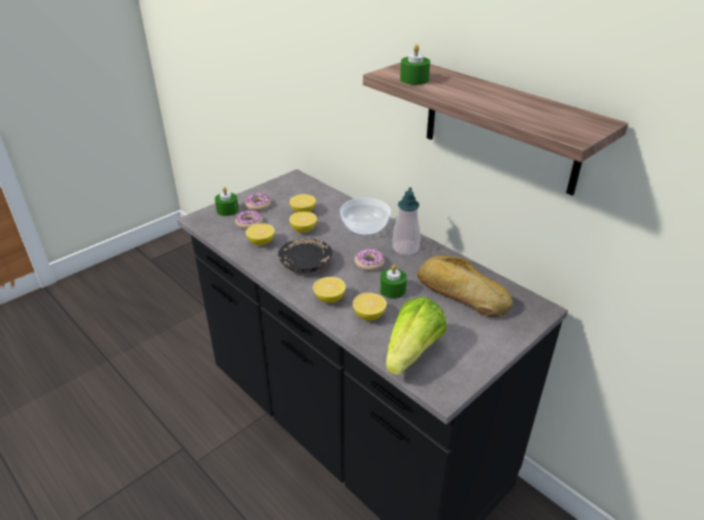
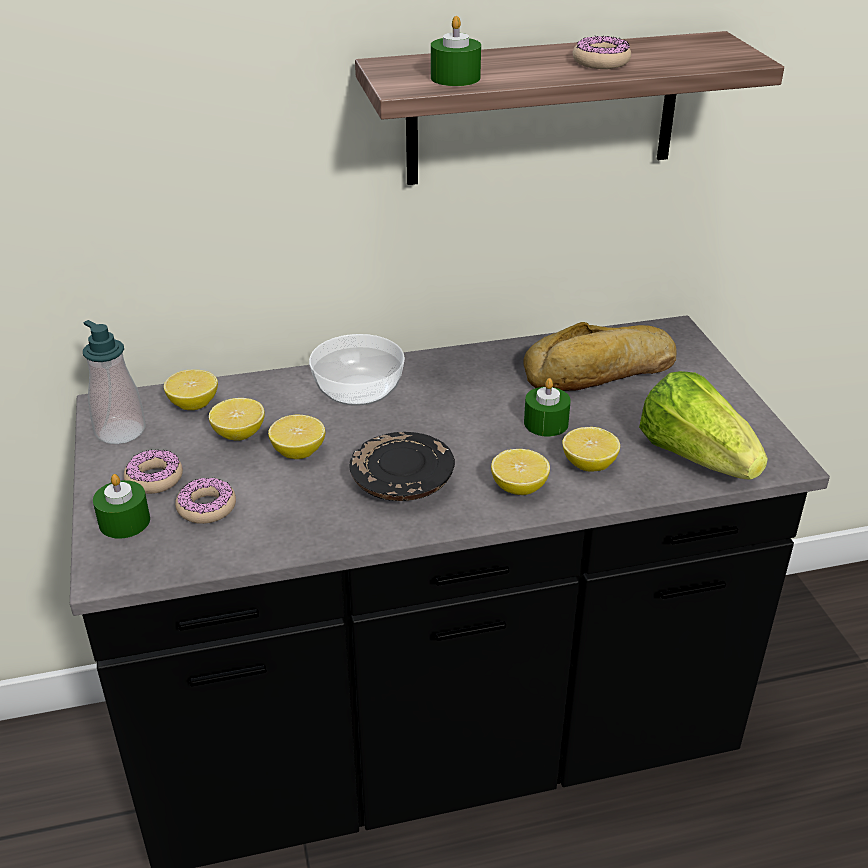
camera: 60 degrees left, 0 degrees up
(261, 242) = (287, 511): lemon -> lemon (193, 404)
(369, 263) = (462, 420): donut -> donut (601, 62)
(405, 248) = (453, 375): soap dispenser -> soap dispenser (120, 431)

